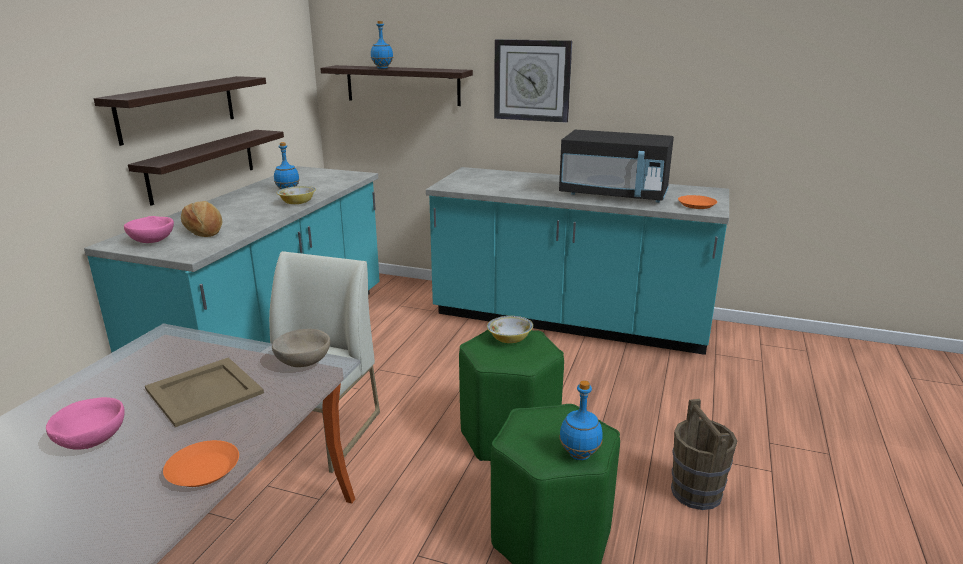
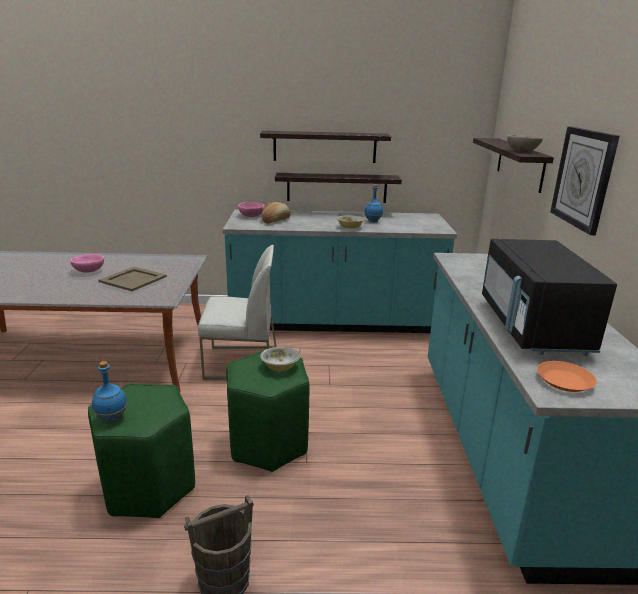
camera: 70 degrees right, 0 degrees up
(203, 470) = (60, 295): orange plate -> none
(304, 362) = (168, 292): beige bowl -> beige bowl (522, 151)
(382, 68) = (500, 144): blue bottle -> none

